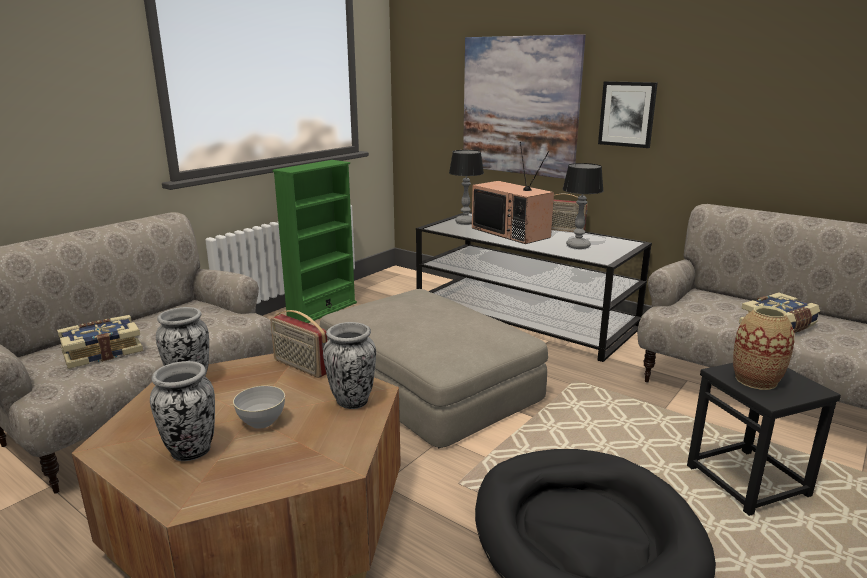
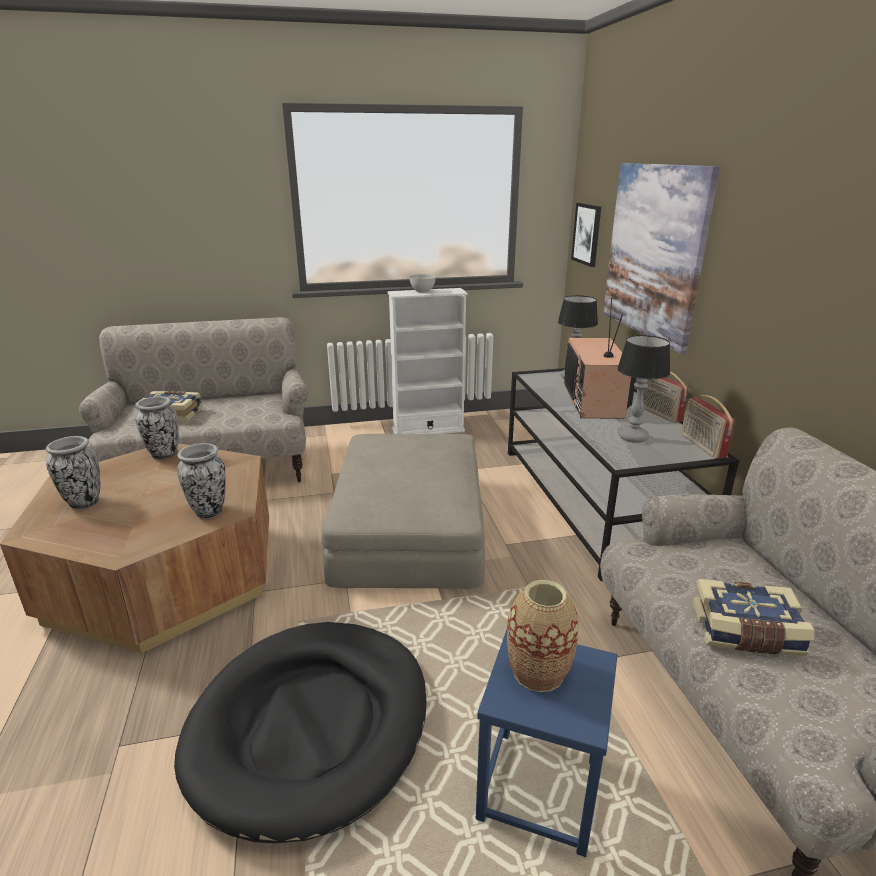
camera: 40 degrees right, 5 degrees up
(262, 422) = (144, 501): grey bowl -> grey bowl (422, 291)
(300, 367) = (233, 470): radio -> radio (701, 446)
(322, 311) = (428, 430): green bookcase -> white bookcase
(627, 114) = (744, 281): picture -> picture (587, 234)
(748, 481) = (540, 788): black stool -> blue stool

